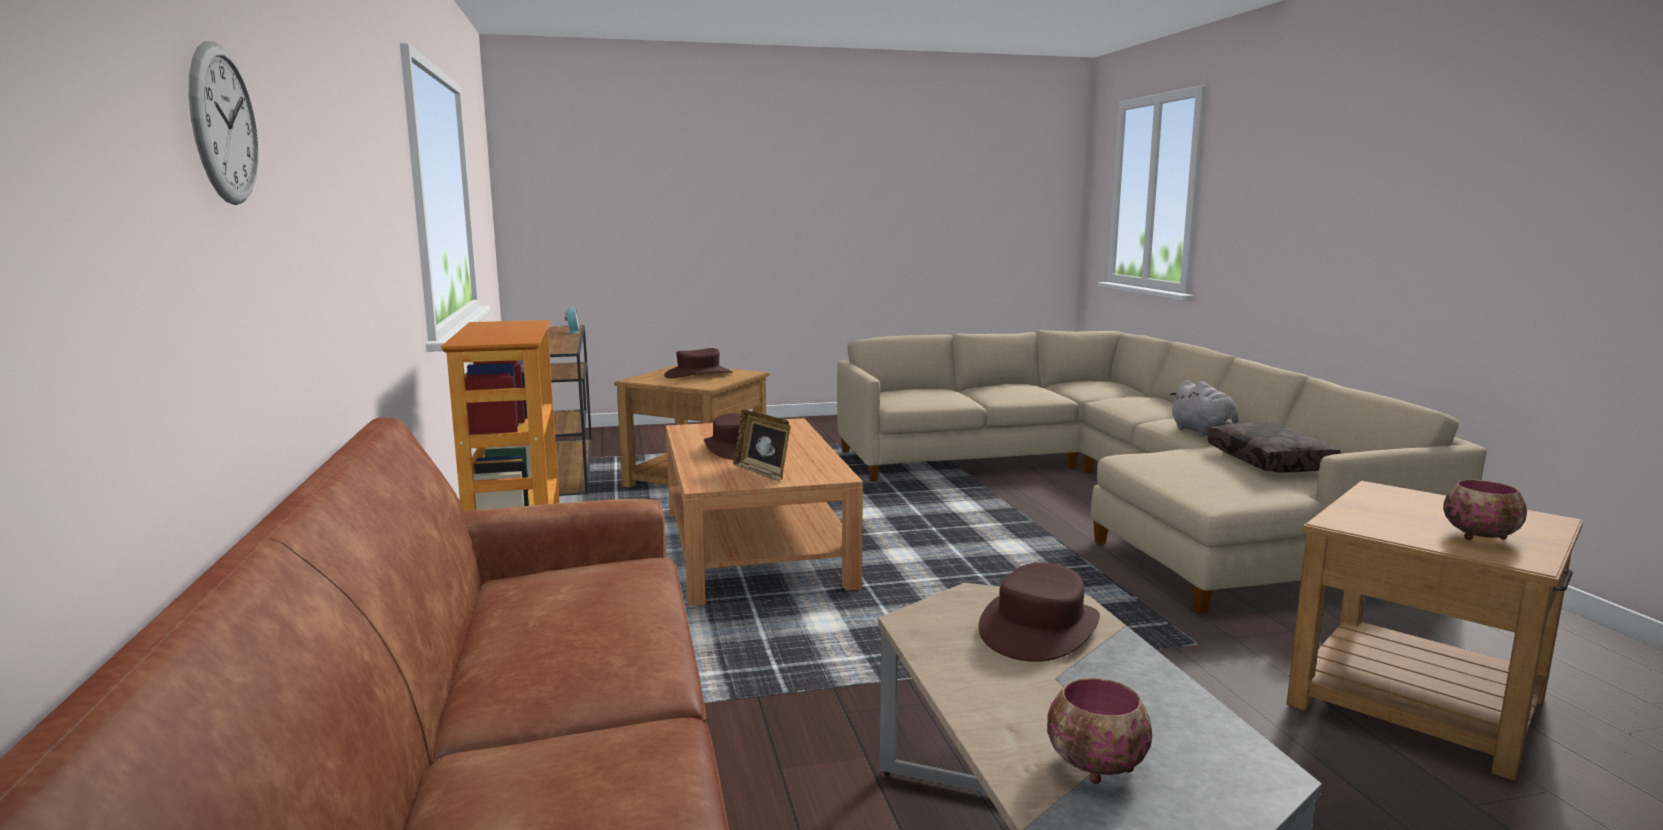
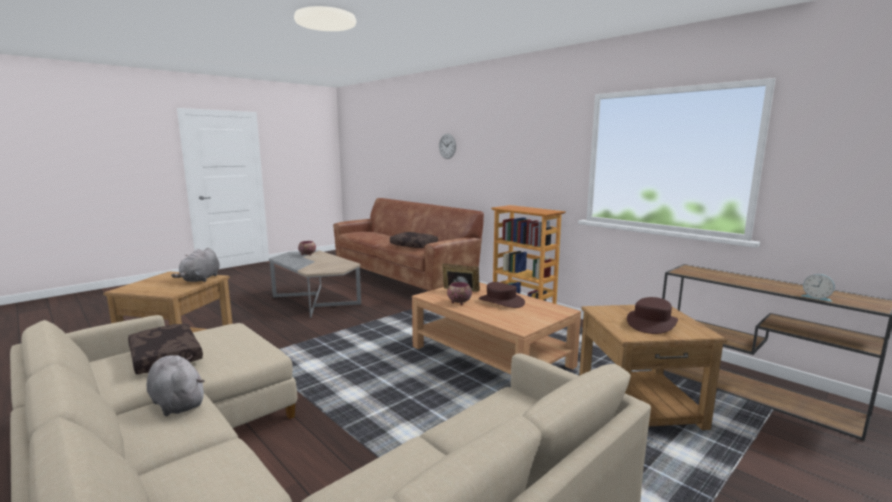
camera: 150 degrees right, 0 degrees up
(593, 607) = (414, 245): none -> brown pillow
(1039, 628) = (319, 266): brown hat -> none
(1369, 519) = (200, 279): none -> grey plush toy
(1481, 537) = (168, 279): bowl -> bowl (458, 302)

